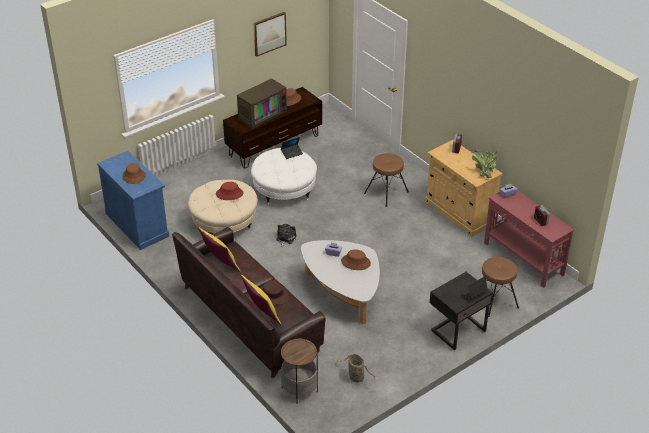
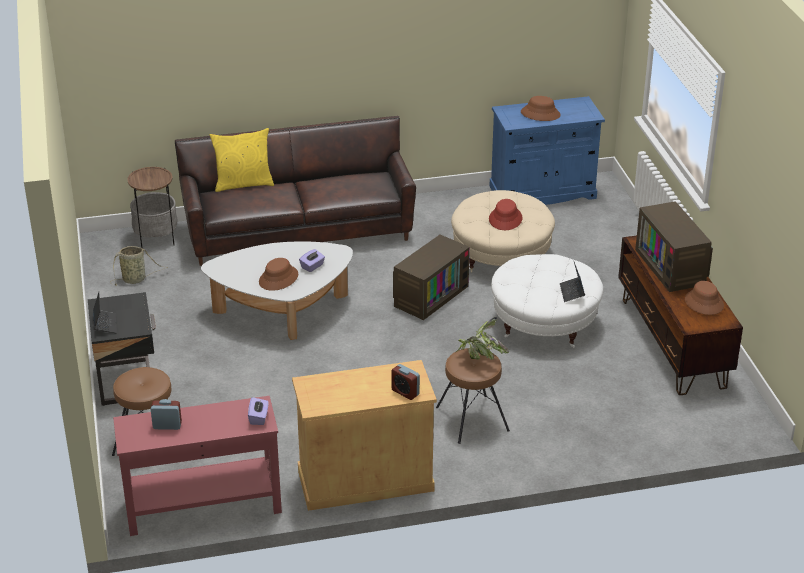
camera: 115 degrees right, 5 degrees down
(220, 264) = (355, 175): yellow pillow -> none
(269, 33) = (760, 189): picture -> none
(273, 295) = (268, 197): brown hat -> none
(285, 238) = (430, 295): plush toy -> television
(484, 171) = (322, 400): potted plant -> potted plant (480, 358)

